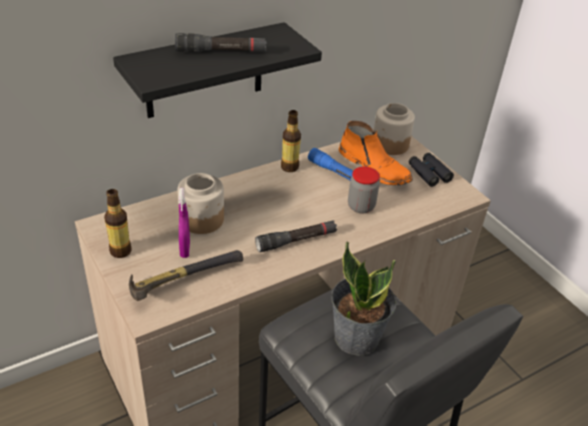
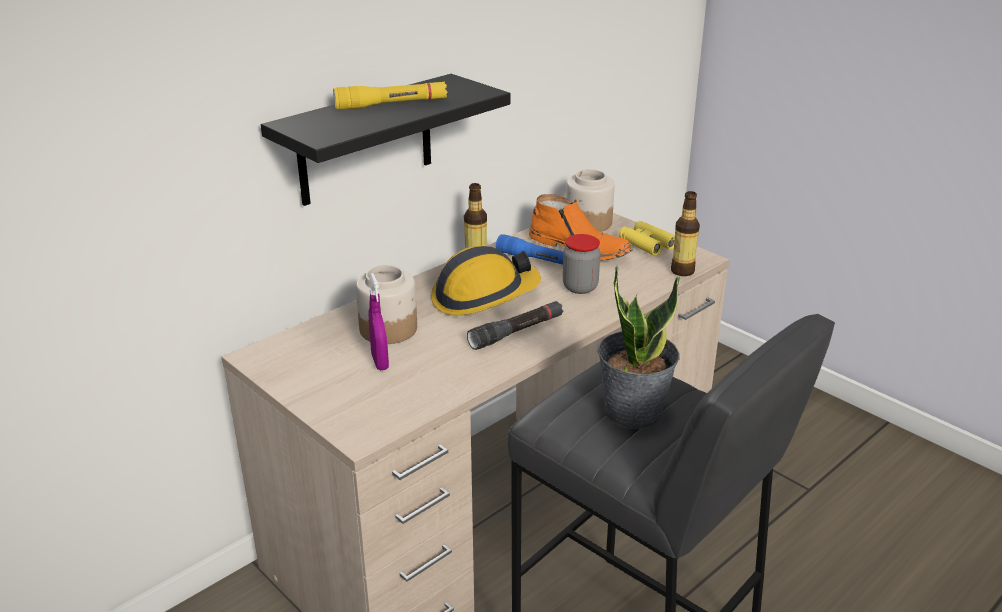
camera: 10 degrees left, 10 degrees down
(120, 251) = (297, 377): bottle -> bottle (682, 271)
(181, 280) = (388, 393): hammer -> none
(221, 51) = (391, 105): black flashlight -> yellow flashlight
(283, 201) = (483, 296): none -> hard hat
(429, 173) = (646, 244): black binoculars -> yellow binoculars

